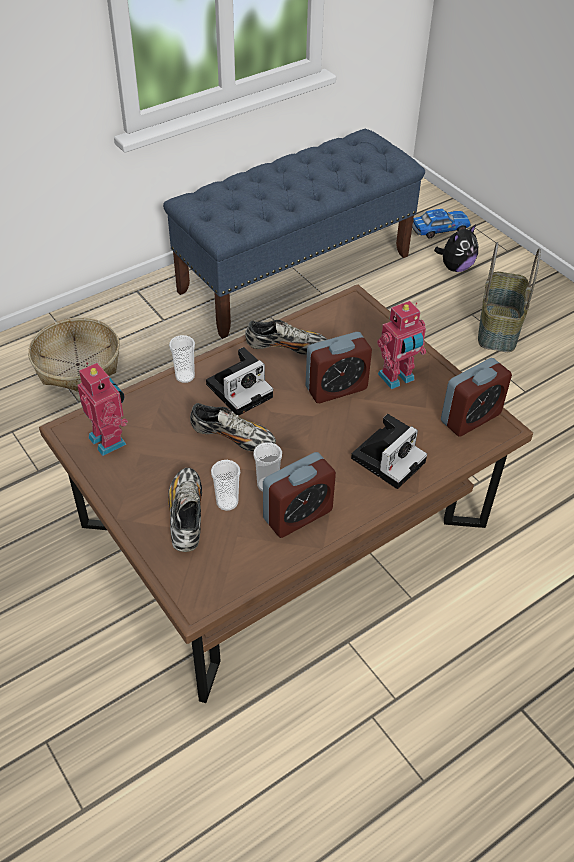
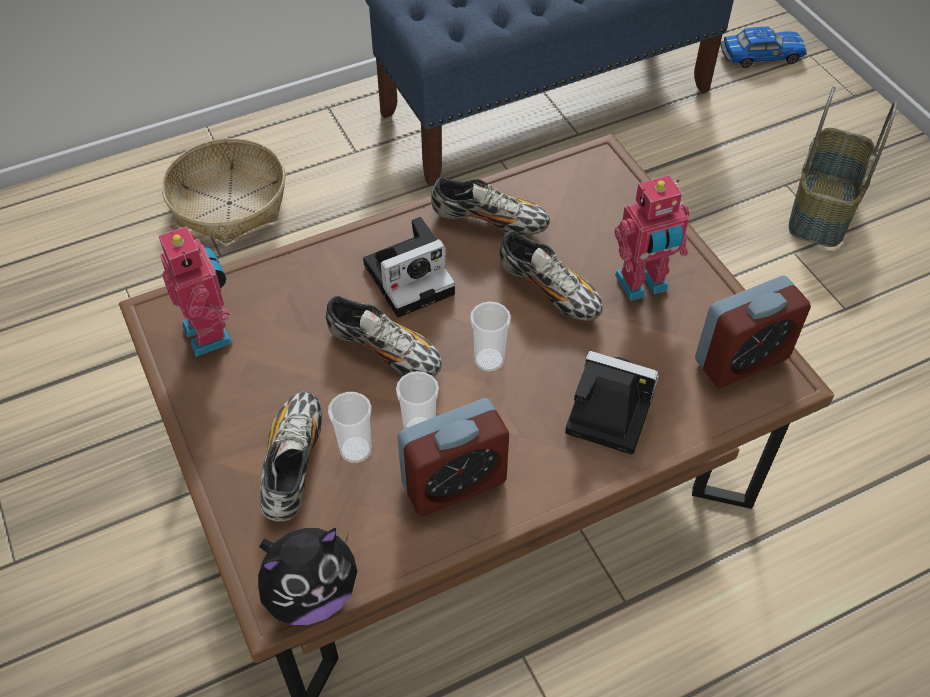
camera: 10 degrees right, 5 degrees up
(185, 376) = (336, 249): cup -> cup (489, 360)
(336, 388) = (549, 291): alarm clock -> shoe
(389, 458) = (606, 409): camera -> camera turned 120 degrees counterclockwise
(455, 267) = (774, 113): plush toy -> plush toy (311, 594)

